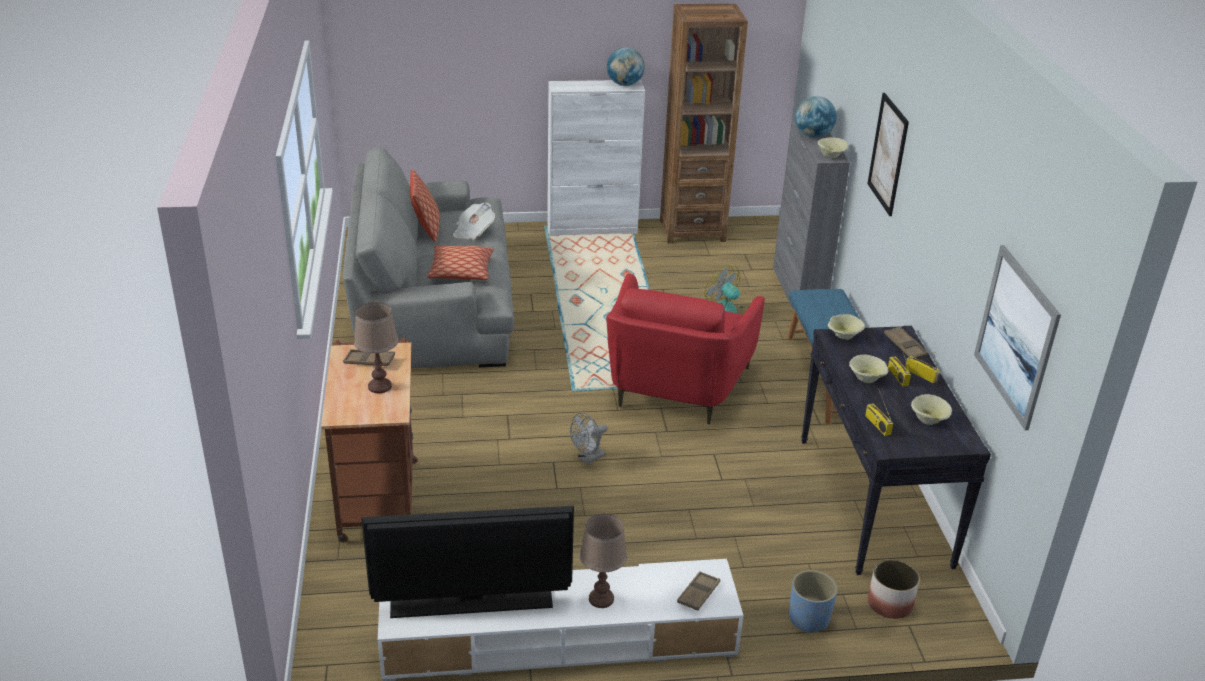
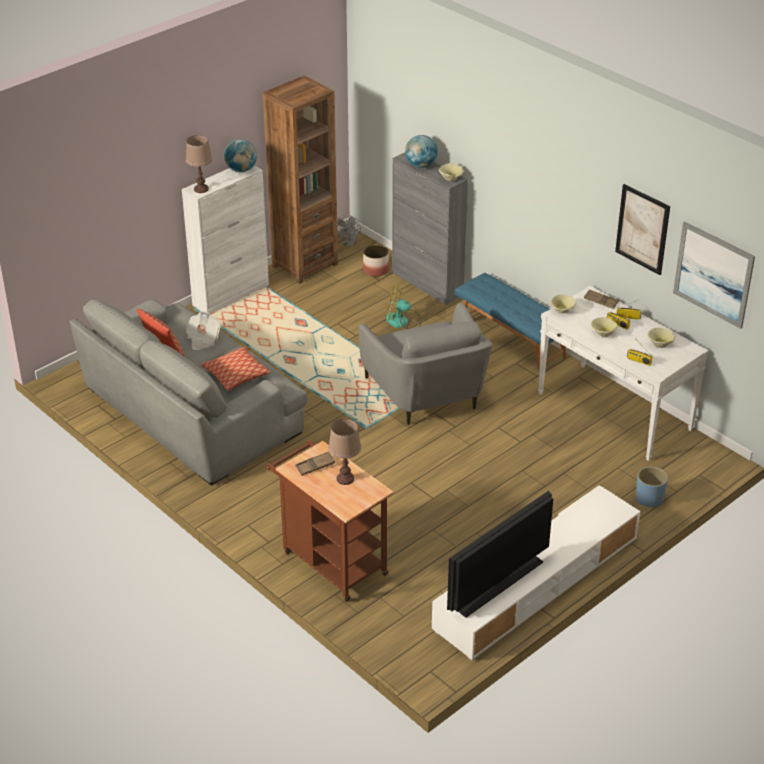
camera: 35 degrees left, 5 degrees up
(588, 458) = (429, 469): grey fan -> grey fan (348, 244)
(601, 599) = (561, 543): brown table lamp -> brown table lamp (201, 189)
(675, 388) = (427, 394): red armchair -> grey armchair
(698, 594) = (607, 512): brown tray -> none
(874, 501) = (615, 411): black console table -> white console table
(888, 154) = (520, 170): picture -> picture (642, 229)
(889, 604) = (679, 468): planter -> planter (375, 270)

